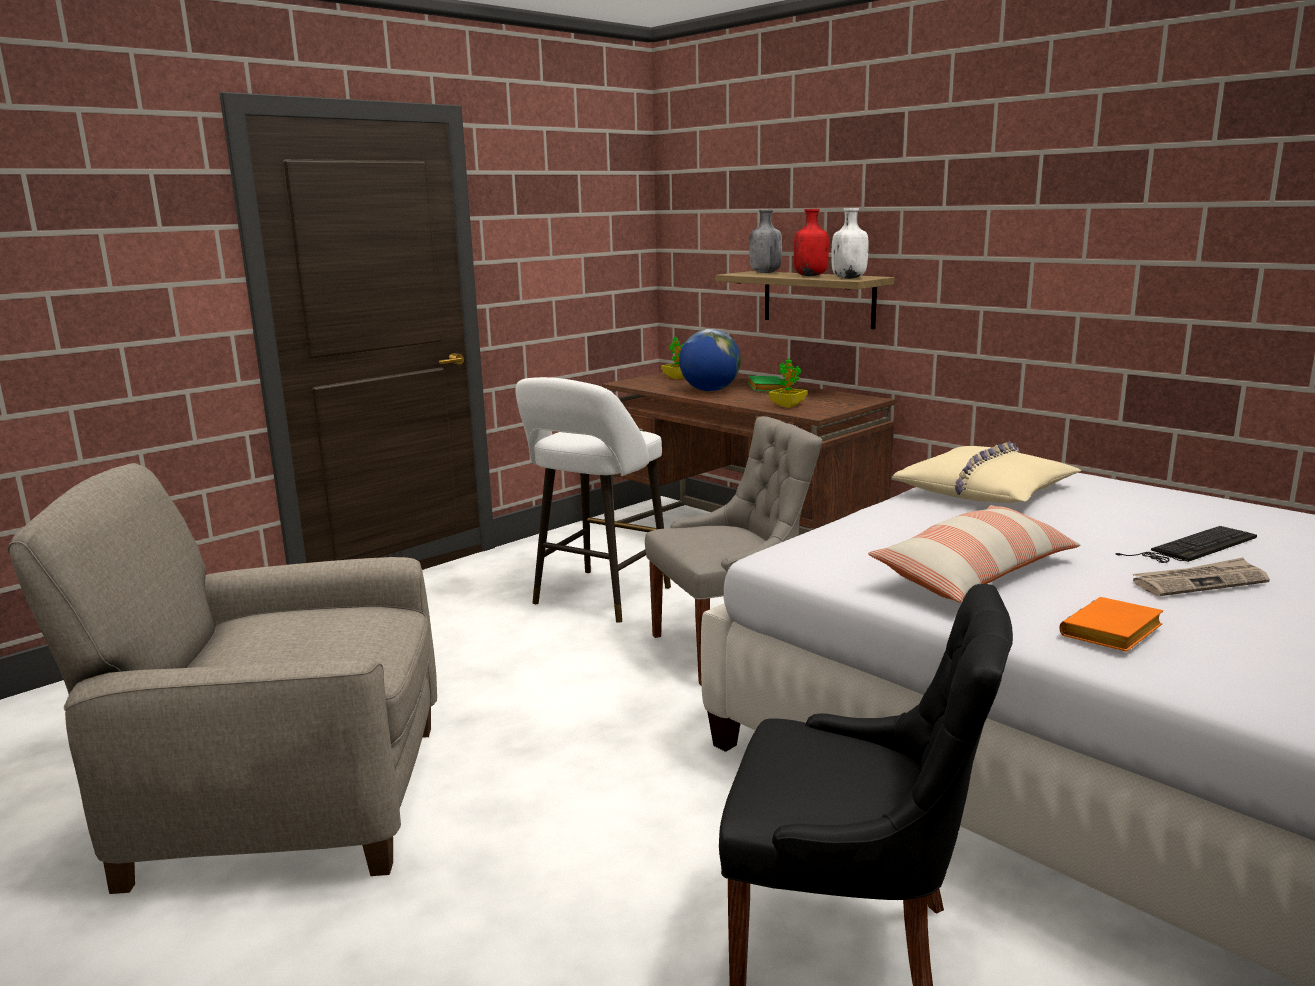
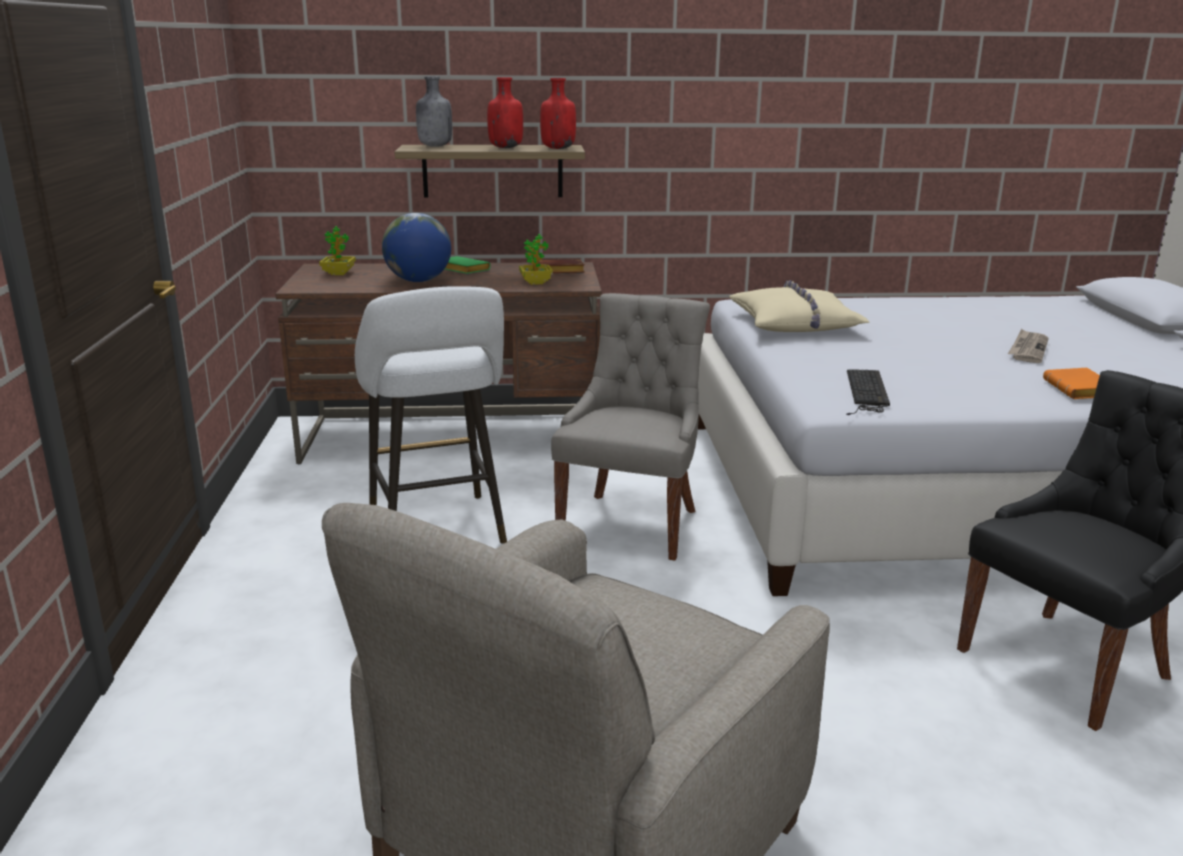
camera: 50 degrees left, 5 degrees up
(835, 401) = (559, 272): none -> brown book
(849, 278) = (557, 148): white bottle -> red bottle
(975, 574) = (944, 379): pillow -> none
(1192, 547) = (973, 330): keyboard -> keyboard (866, 392)

